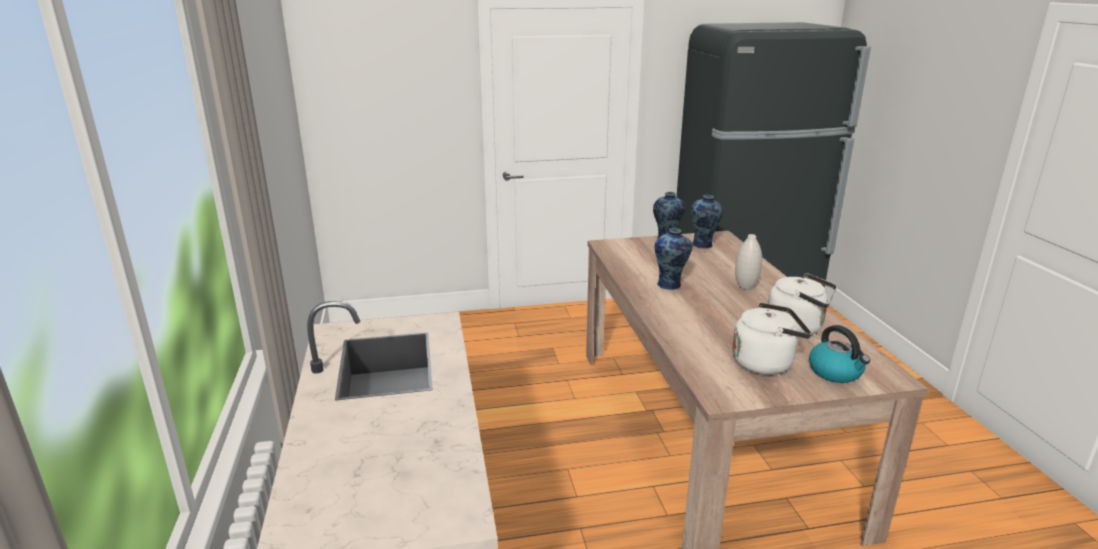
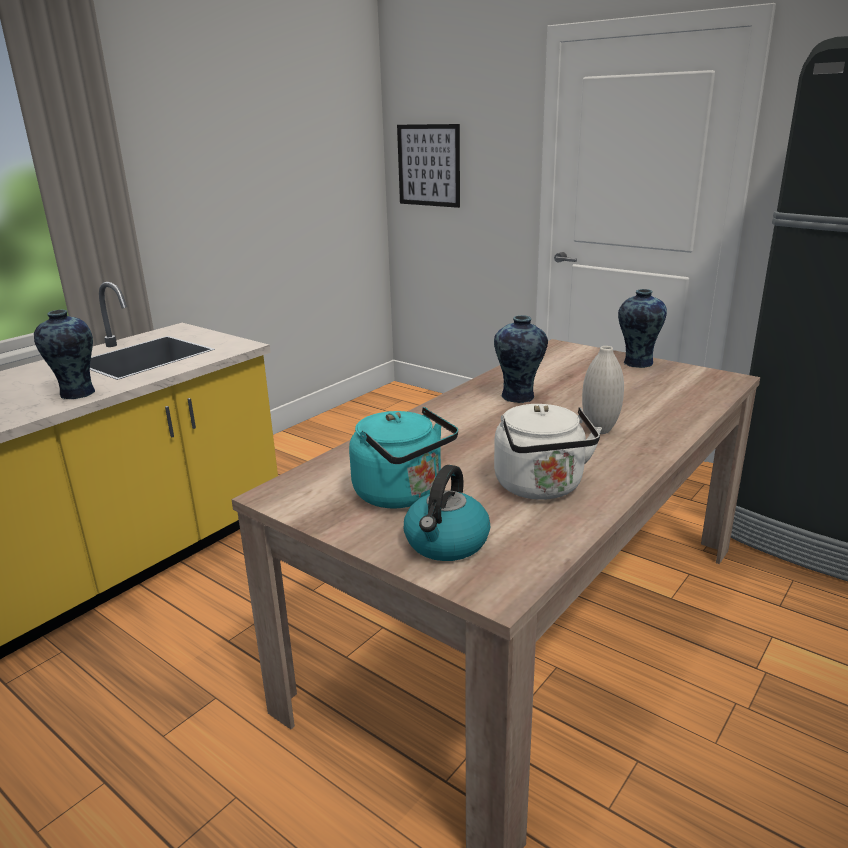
camera: 50 degrees right, 0 degrees up
(358, 112) = (428, 165): none -> picture
(703, 245) = (674, 379): vase -> vase (76, 394)
(765, 363) = (402, 494): white kettle -> turquoise kettle

